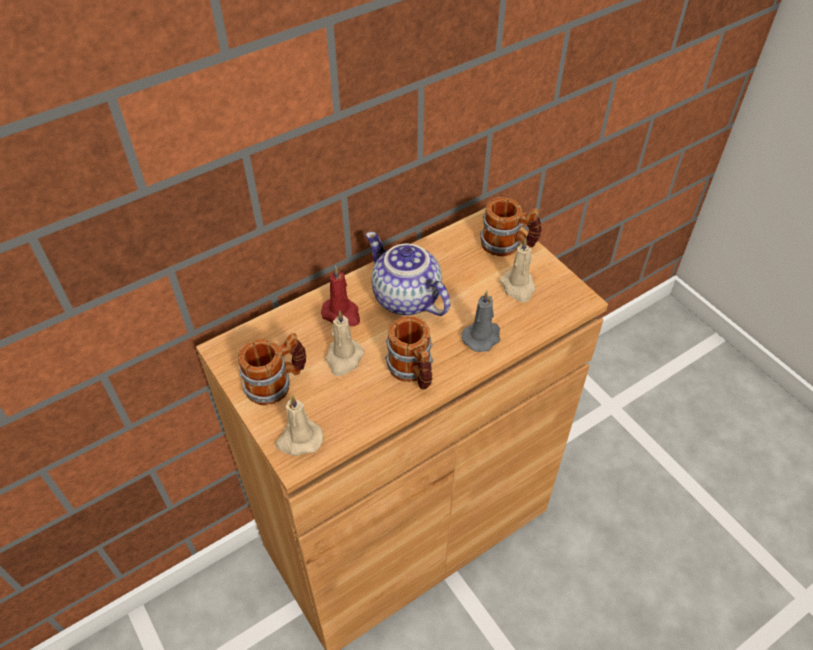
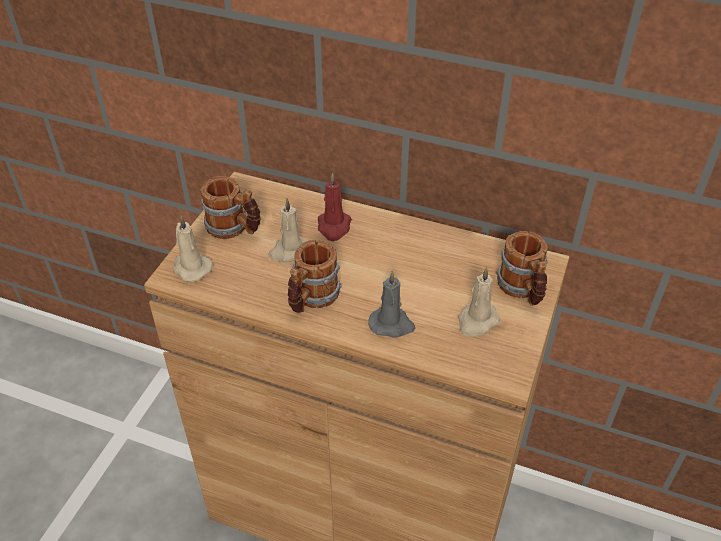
camera: 55 degrees right, 5 degrees down
(404, 298) = (387, 254): teapot -> none

